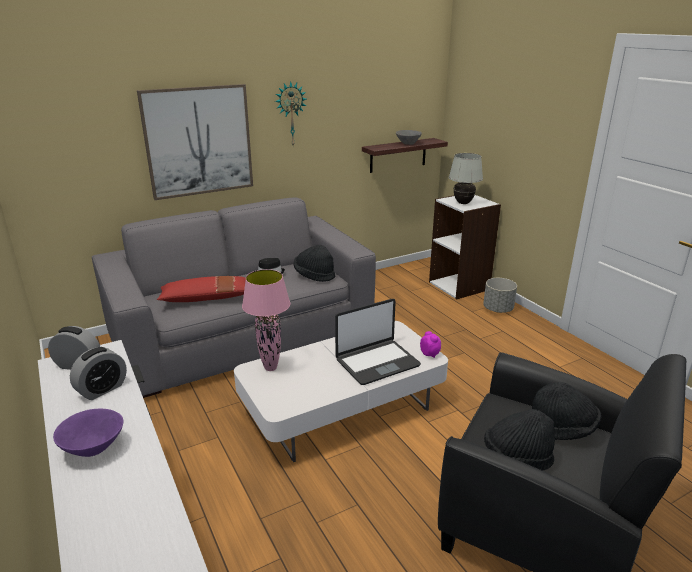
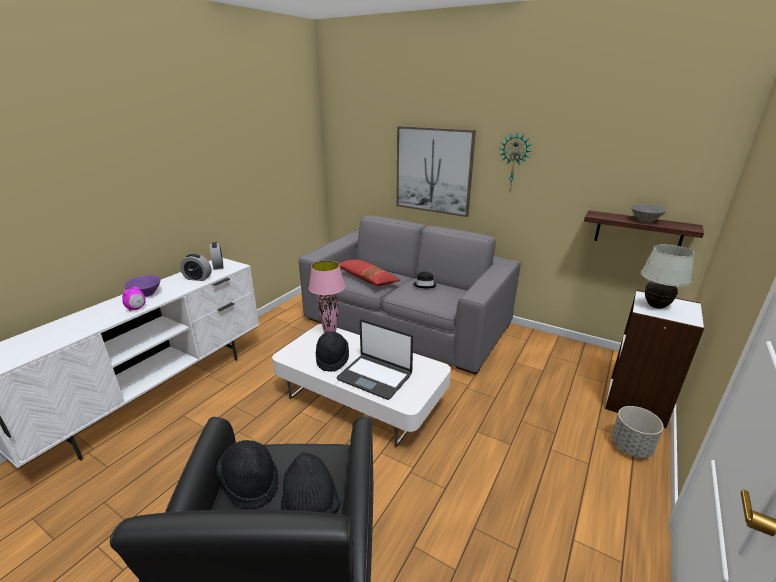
camera: 60 degrees right, 0 degrees up
(314, 275) = (444, 300): black hat -> black hat (332, 359)
(430, 354) = (413, 401): alarm clock -> alarm clock (137, 308)

